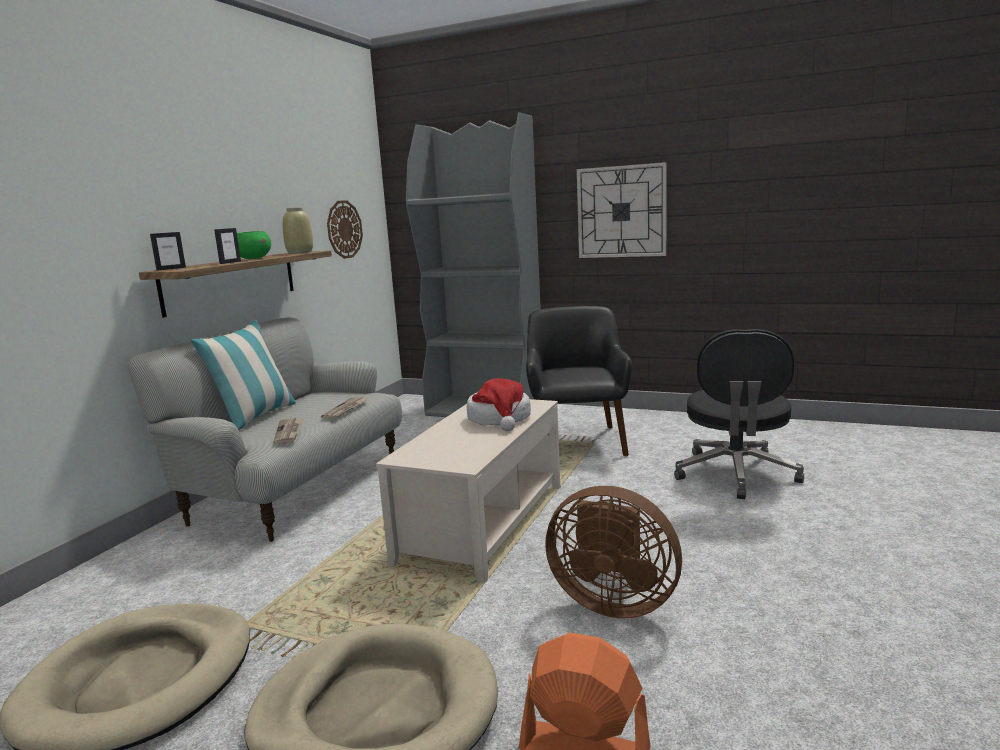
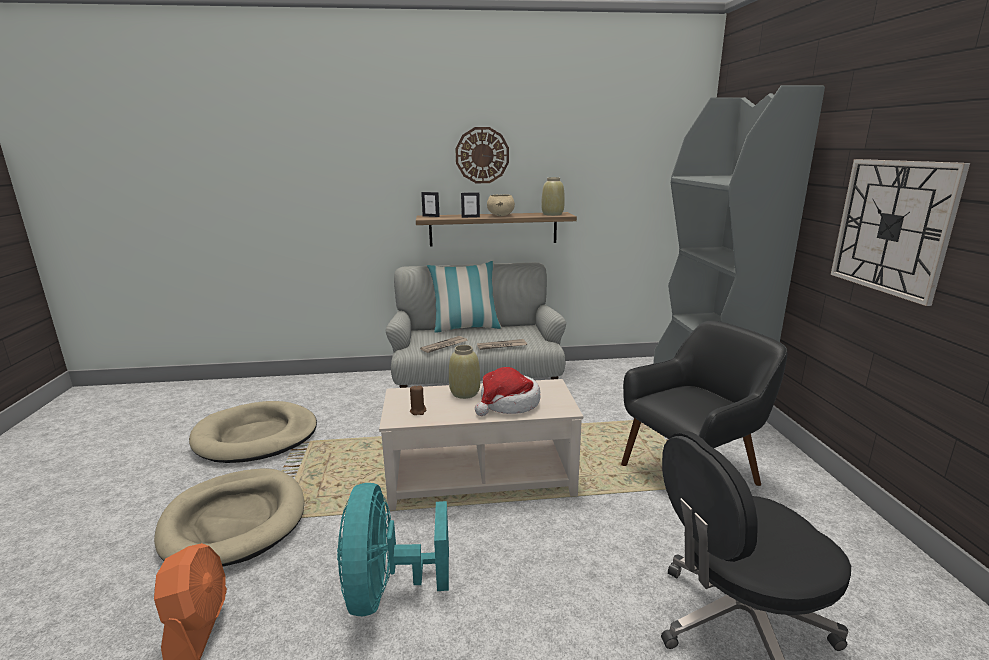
camera: 60 degrees right, 5 degrees up
(253, 258) = (501, 215): green bowl -> beige bowl
(344, 229) = (635, 196): wall clock -> wall clock (482, 155)
(449, 431) = (464, 393): none -> beige vase
(461, 453) = (418, 411): none -> brown candle
(612, 602) = (387, 590): brown fan -> turquoise fan

